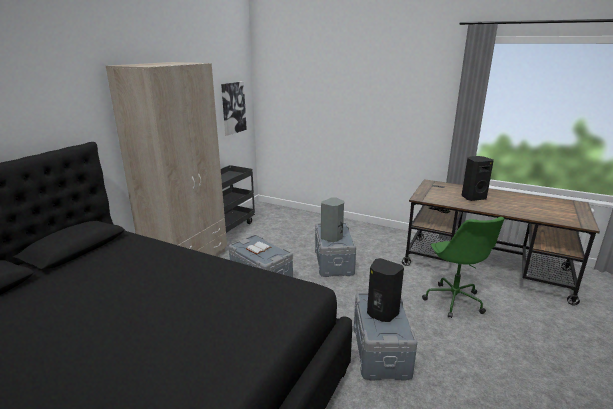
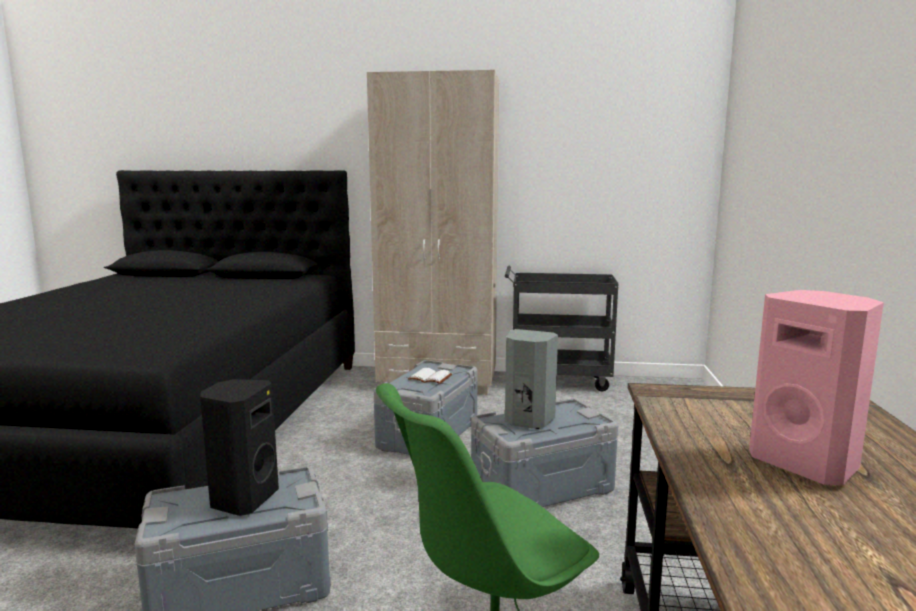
camera: 70 degrees right, 10 degrees down
(233, 108) = (647, 171): picture -> none
(473, 197) = (806, 464): black speaker -> pink speaker

